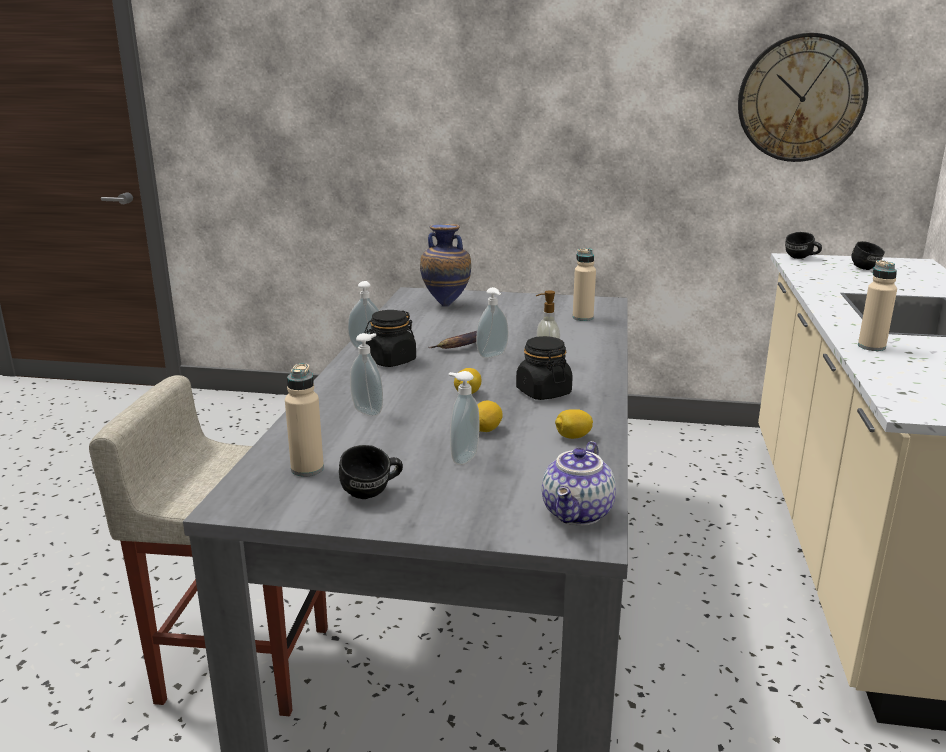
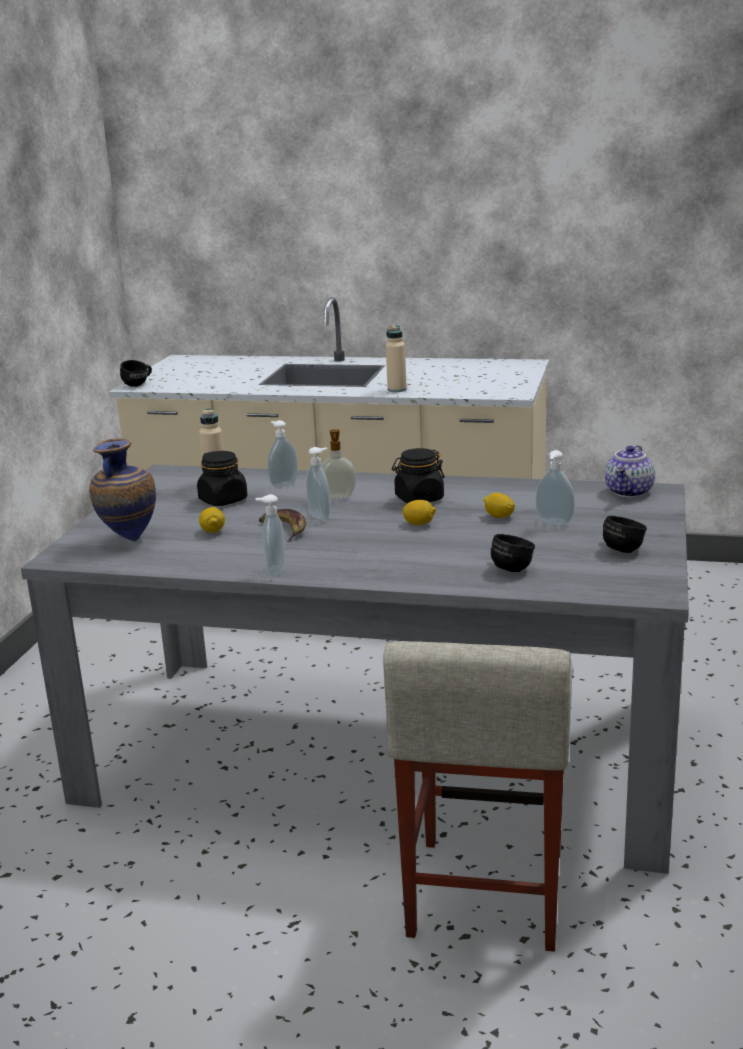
camera: 85 degrees left, 0 degrees up
(307, 469) = (586, 573): beige bottle -> none
(369, 411) = (461, 559): soap dispenser -> soap dispenser (283, 484)
(390, 361) = (324, 557): black jar -> black jar (223, 500)
(572, 437) = (510, 491): lemon -> lemon (213, 531)
(578, 514) = (630, 492): teapot -> teapot turned 90 degrees clockwise
(801, 98) = (53, 236): wall clock -> none
(868, 268) = (188, 371): black mug -> black mug (510, 567)

